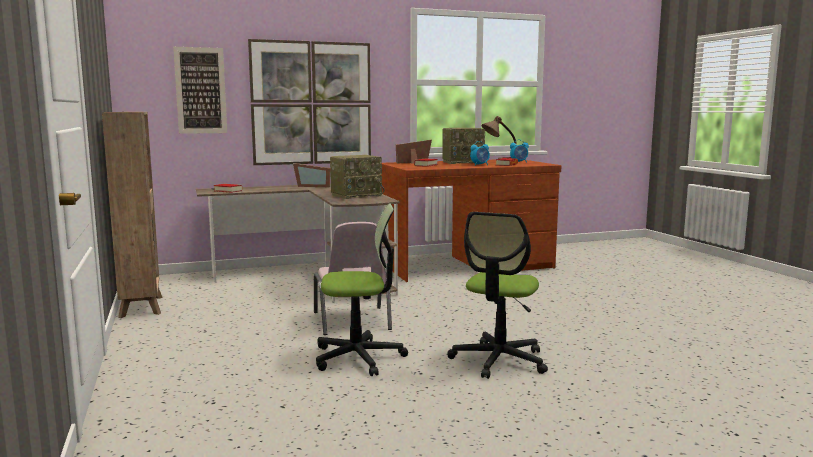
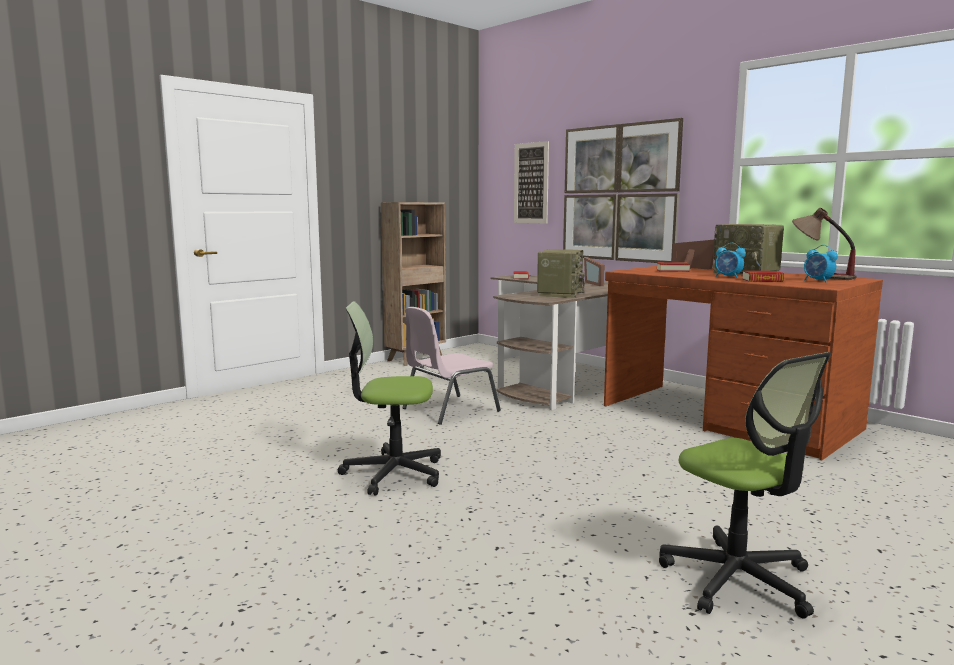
camera: 65 degrees right, 0 degrees up
(356, 195) = (559, 294): radio -> radio turned 105 degrees counterclockwise
(359, 357) = (360, 426): office chair -> office chair (738, 579)

